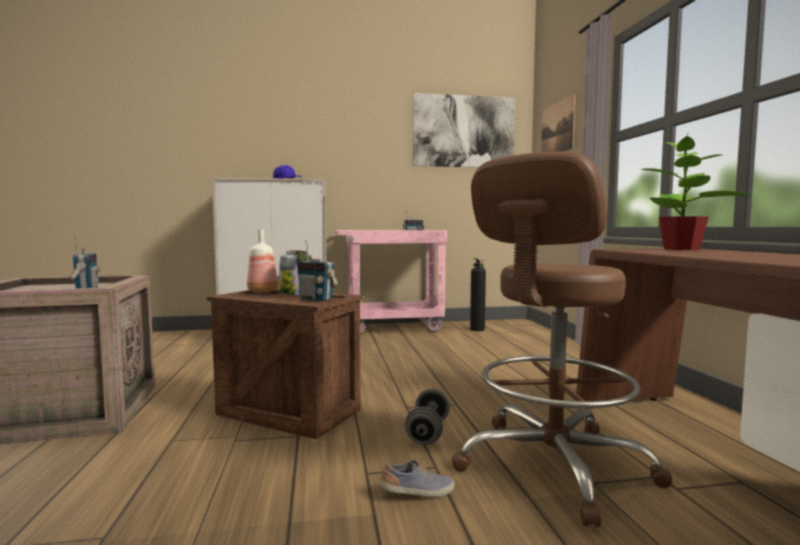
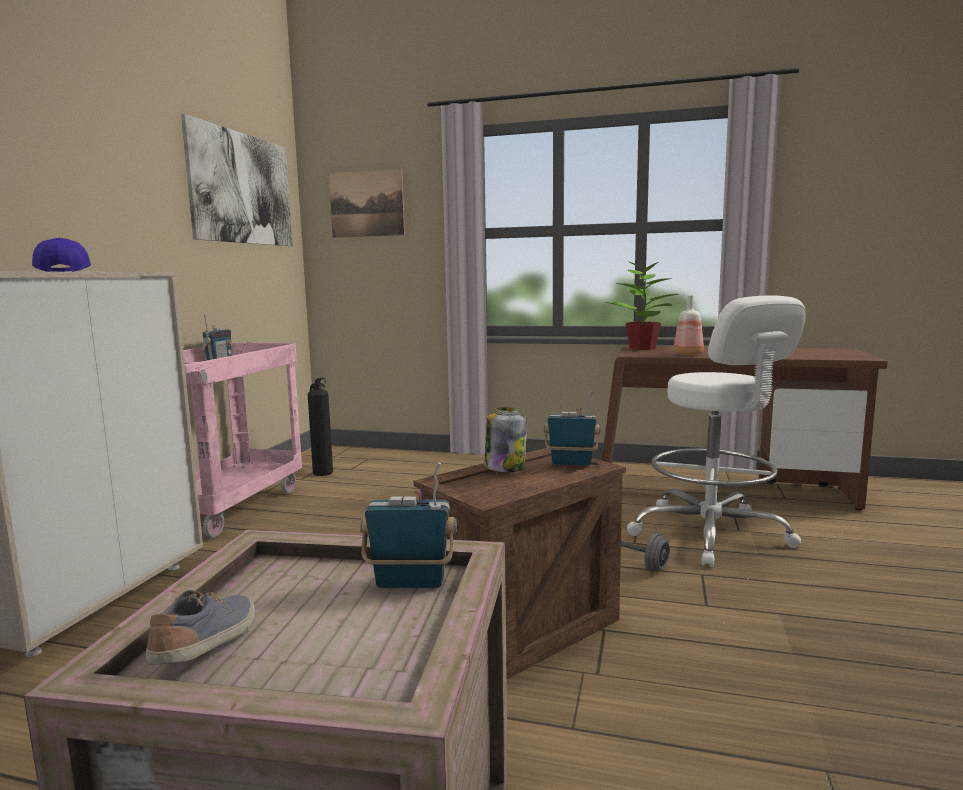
camera: 65 degrees left, 5 degrees up
(263, 291) = (462, 480): bottle -> bottle (687, 354)
(316, 299) = (571, 463): radio -> radio turned 135 degrees counterclockwise
(418, 493) = (746, 589): shoe -> shoe (209, 644)
(552, 466) = (711, 535): brown stool -> white stool

